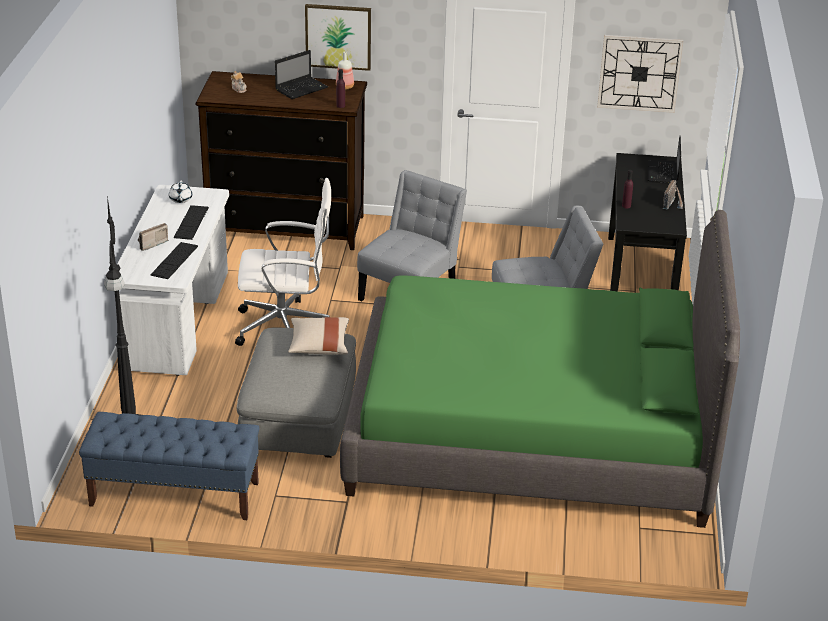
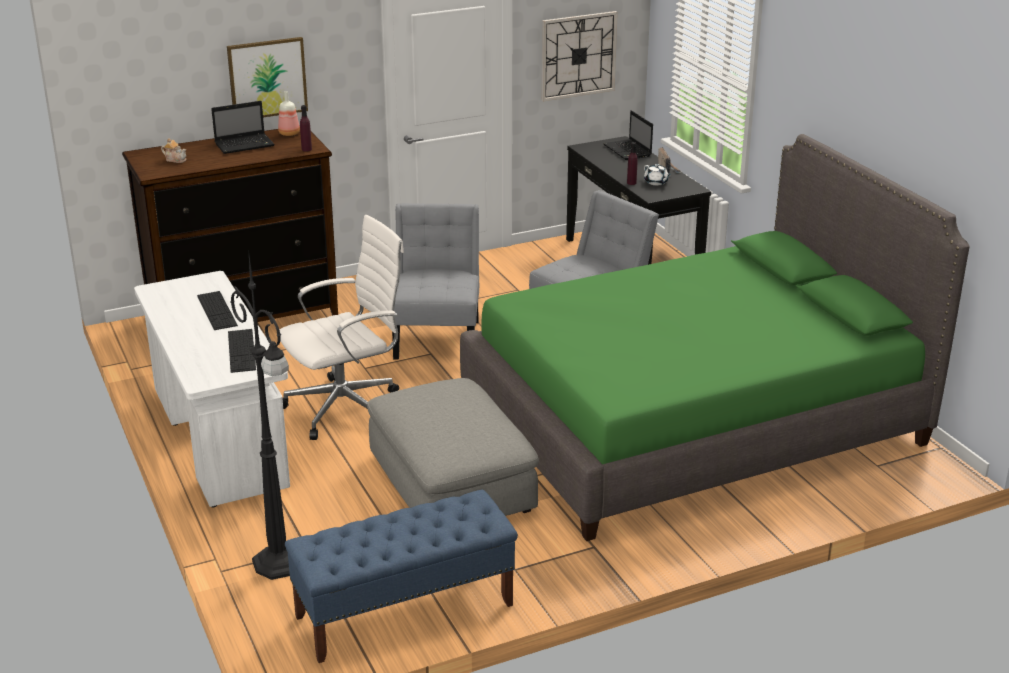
camera: 30 degrees left, 5 degrees down
(150, 244) = (194, 343): radio -> none
(180, 199) = (178, 293): white teapot -> white teapot (656, 182)
(302, 88) = (245, 144): laptop -> laptop turned 45 degrees clockwise
(319, 346) = (454, 395): beige pillow -> none

